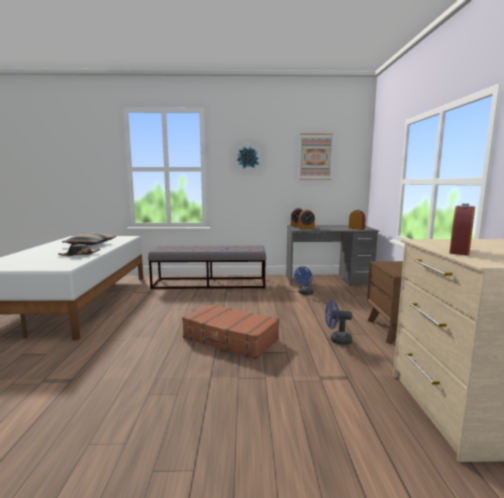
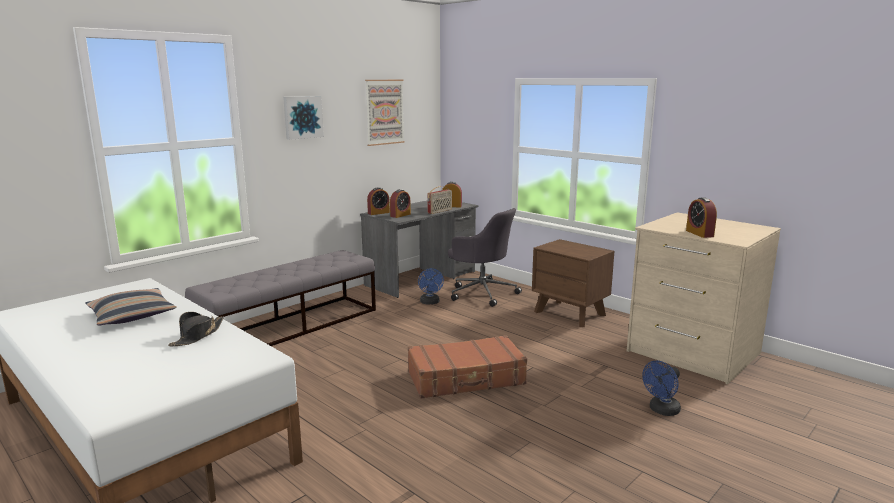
camera: 45 degrees left, 5 degrees up
(337, 340) = (547, 340): blue fan -> blue fan (661, 410)
(338, 229) = (440, 211): none -> radio
(352, 298) = (482, 293): none -> grey office chair

